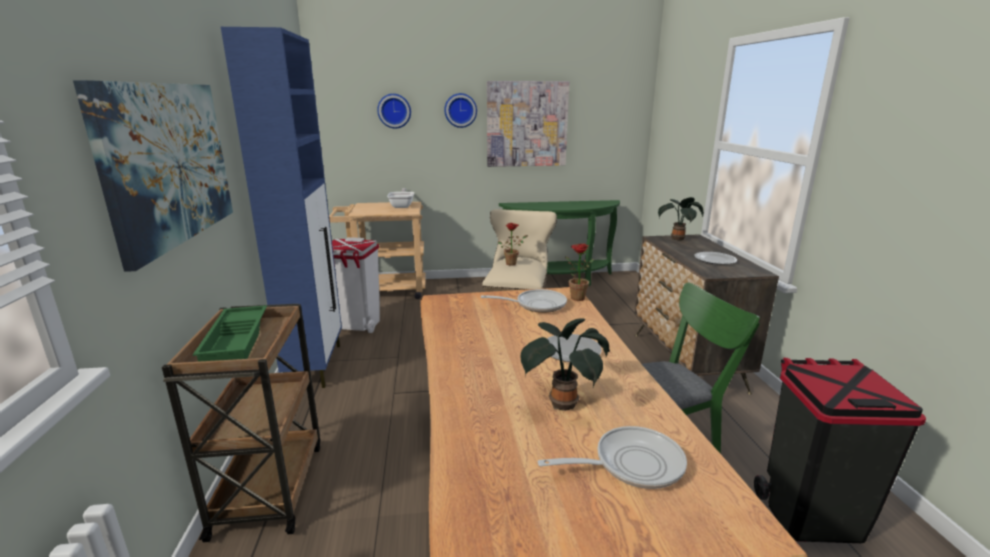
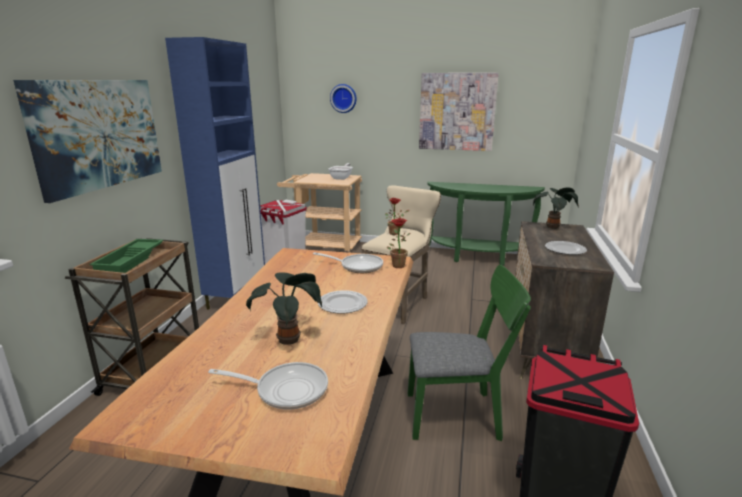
camera: 20 degrees right, 0 degrees up
(460, 110) = (398, 98): wall clock -> none

